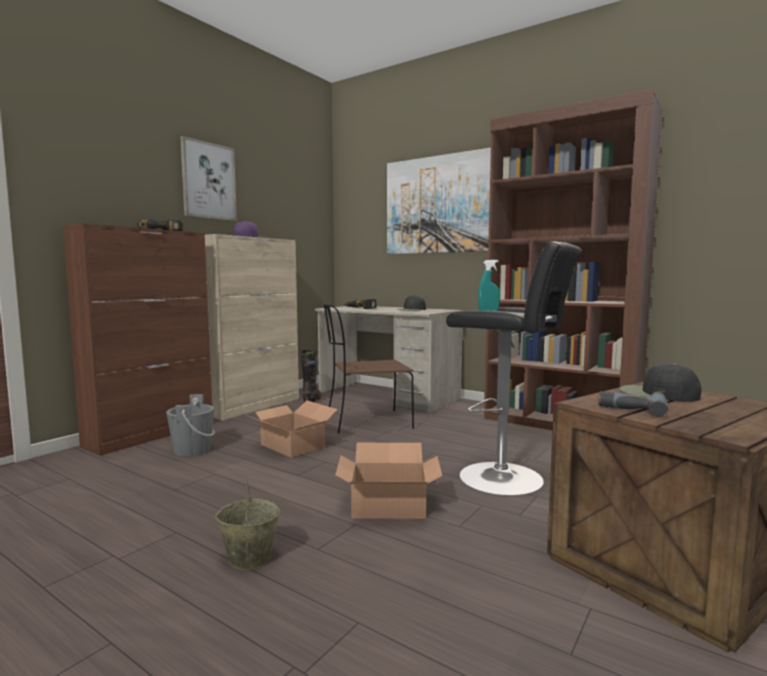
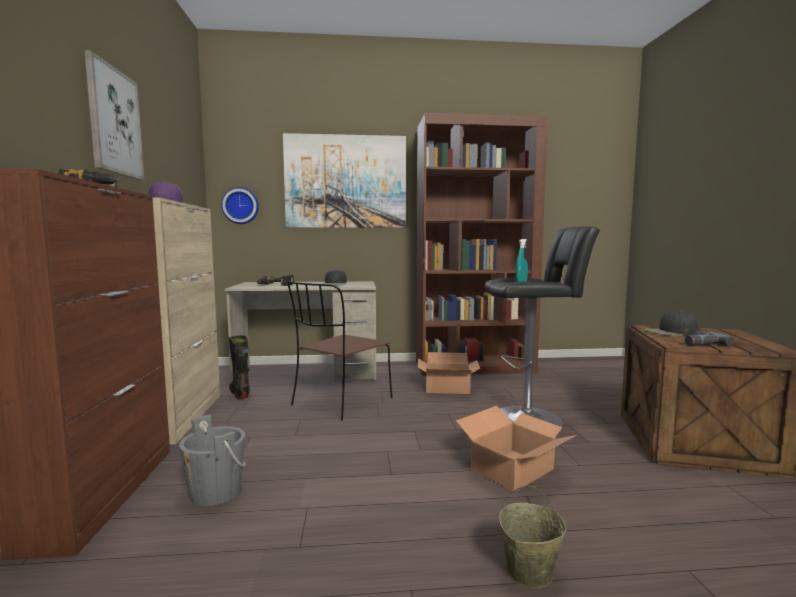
camera: 40 degrees left, 0 degrees up
(293, 445) = (322, 446): cardboard box -> cardboard box (447, 387)
(356, 235) = (241, 206): none -> wall clock

